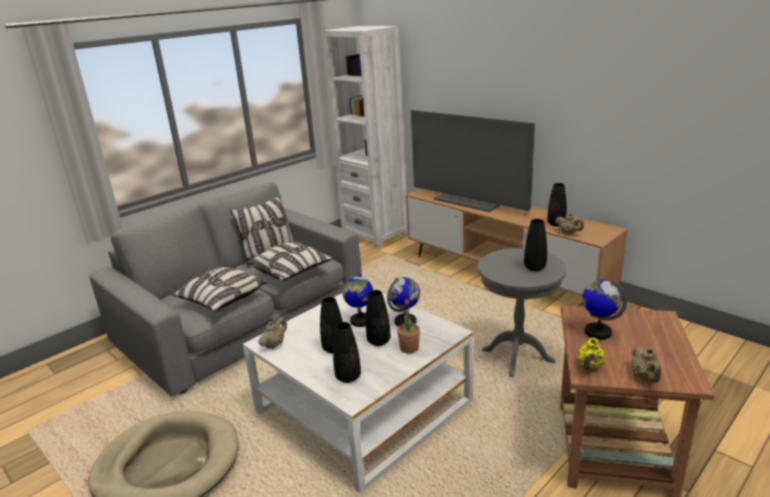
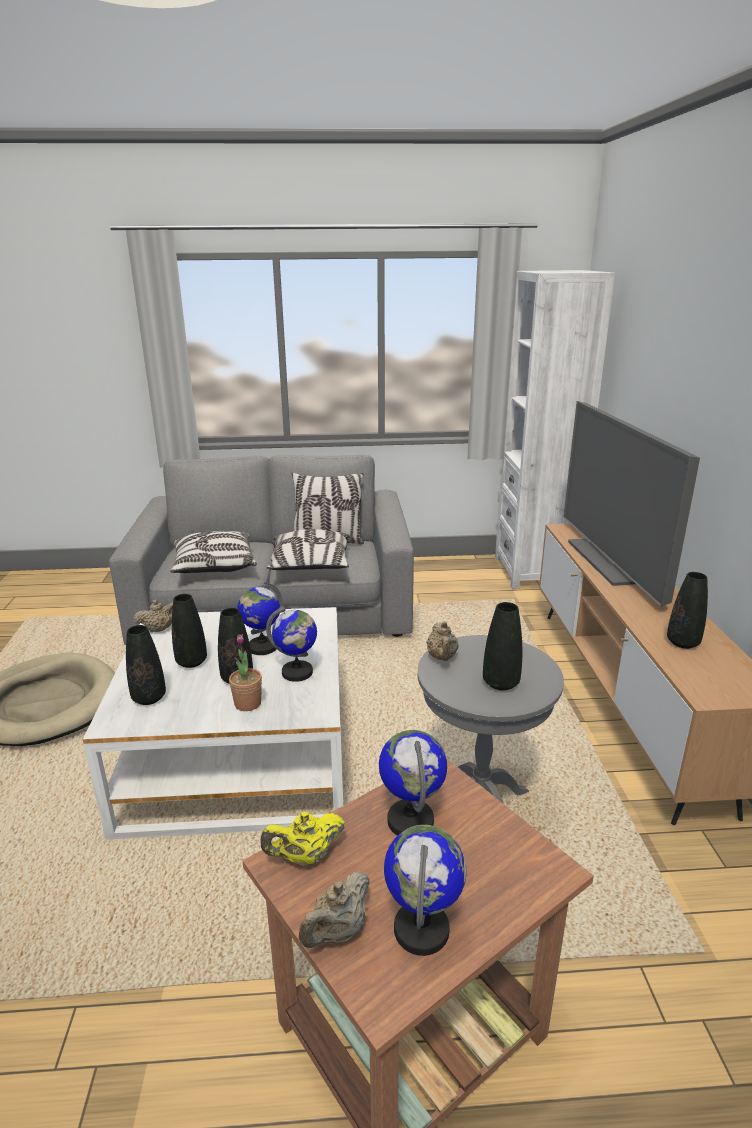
camera: 40 degrees right, 0 degrees up
(568, 233) = (676, 664): beige teapot -> beige teapot (442, 657)
(664, 358) = (422, 929): none -> globe

